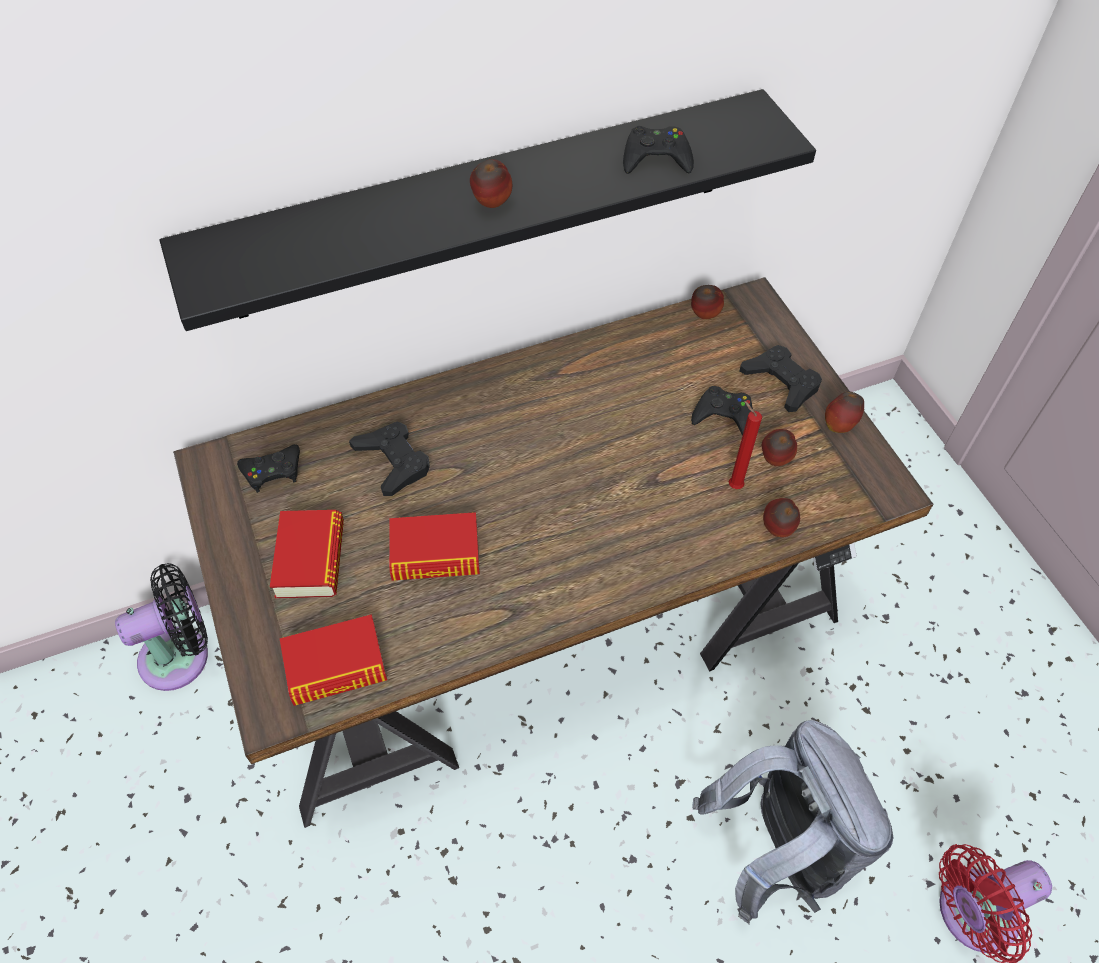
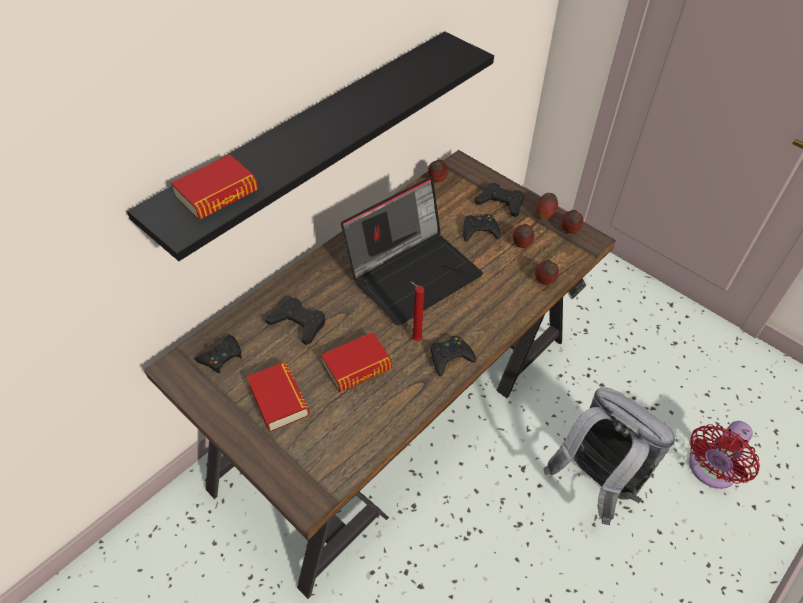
camera: 25 degrees left, 5 degrees down
(181, 655) = (163, 527): black fan -> none
(335, 665) = (333, 456): book -> book (217, 194)
(491, 205) = (332, 131): apple -> apple (569, 231)
(590, 446) = (414, 273): none -> laptop
(656, 158) = (410, 81): black game controller -> black game controller (450, 357)
(733, 485) = (507, 266): red candle -> red candle (415, 339)

